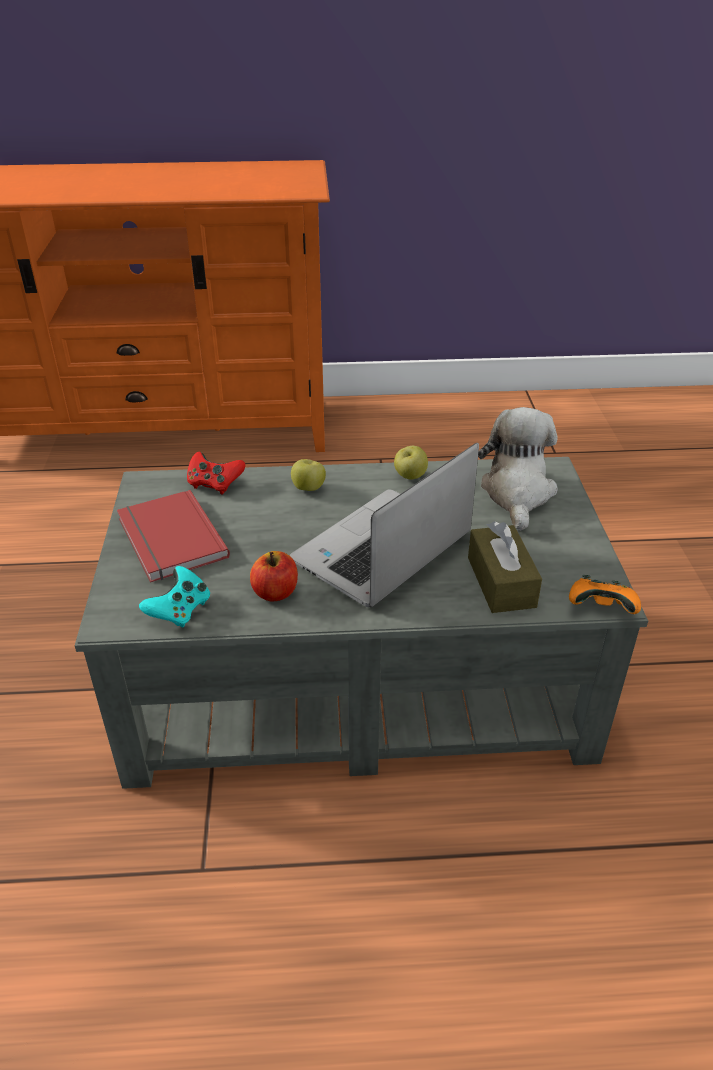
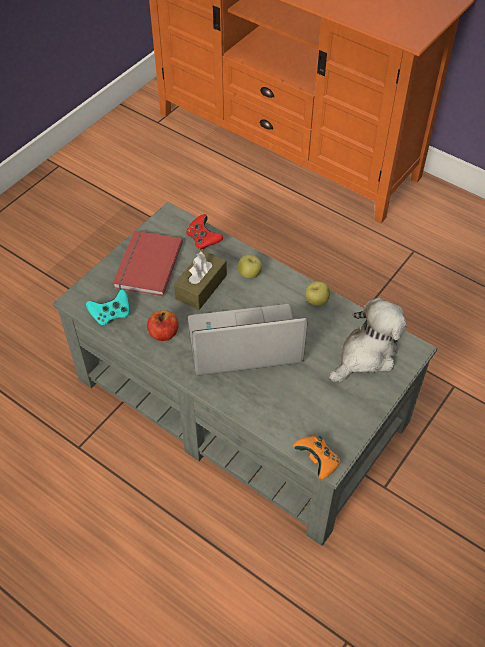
camera: 40 degrees right, 15 degrees up
(501, 582) = (283, 407): brown tissue box -> brown tissue box (201, 287)

